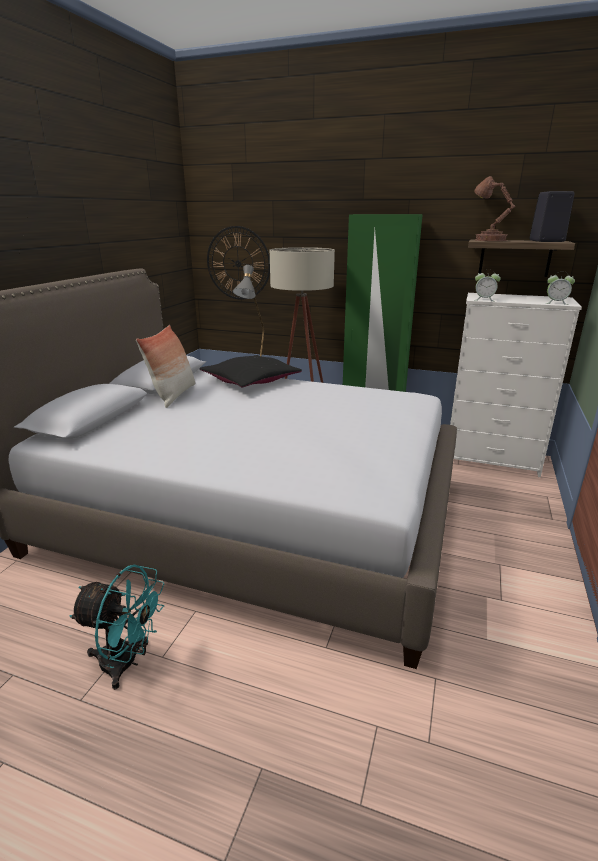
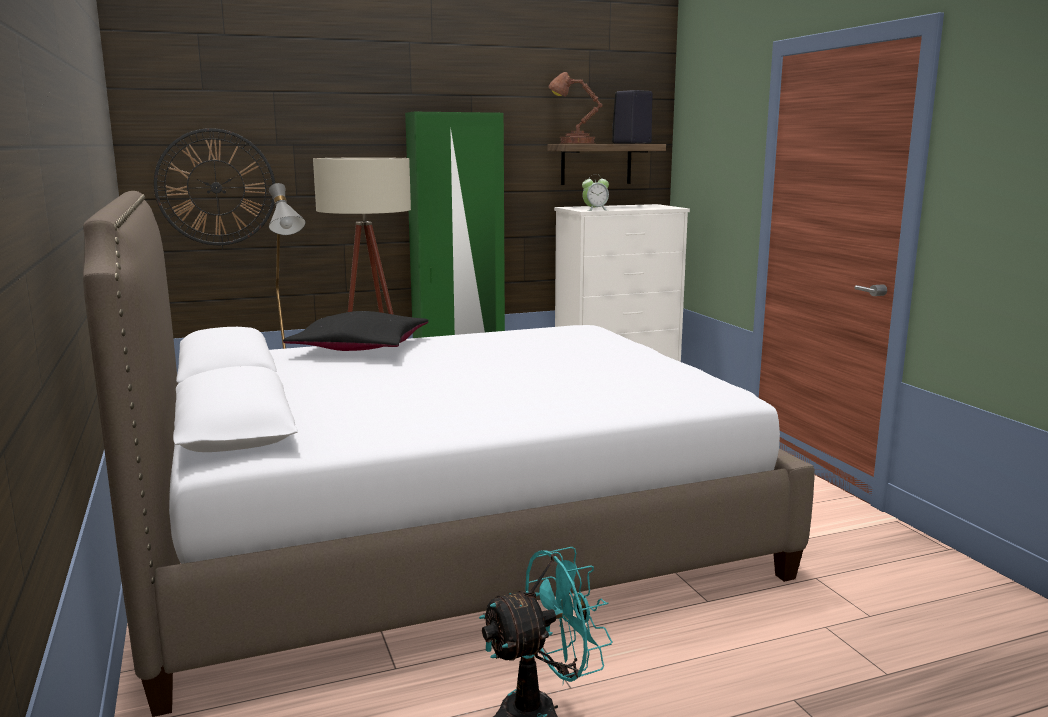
camera: 40 degrees left, 10 degrees down
(173, 395) = (292, 379): pillow -> none
(556, 303) = (662, 207): alarm clock -> none

